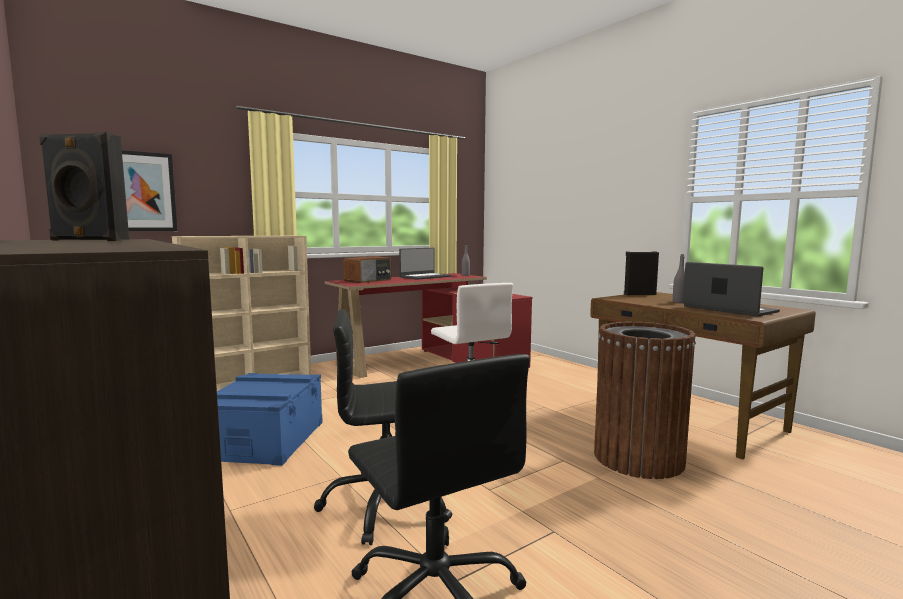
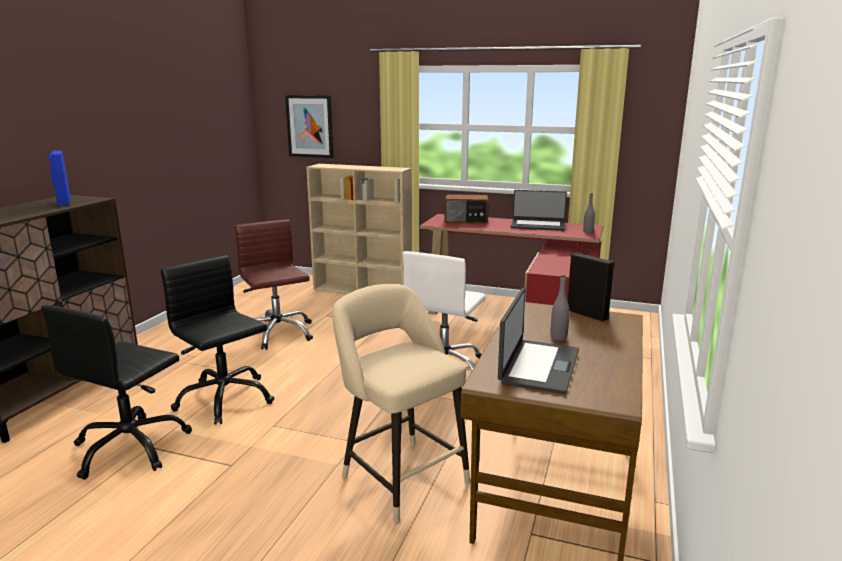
camera: 55 degrees right, 10 degrees up
(87, 240) = (63, 202): black speaker -> blue speaker
(265, 440) = (277, 333): blue storage box -> brown office chair
(638, 458) = (400, 477): brown trash can -> beige stool

